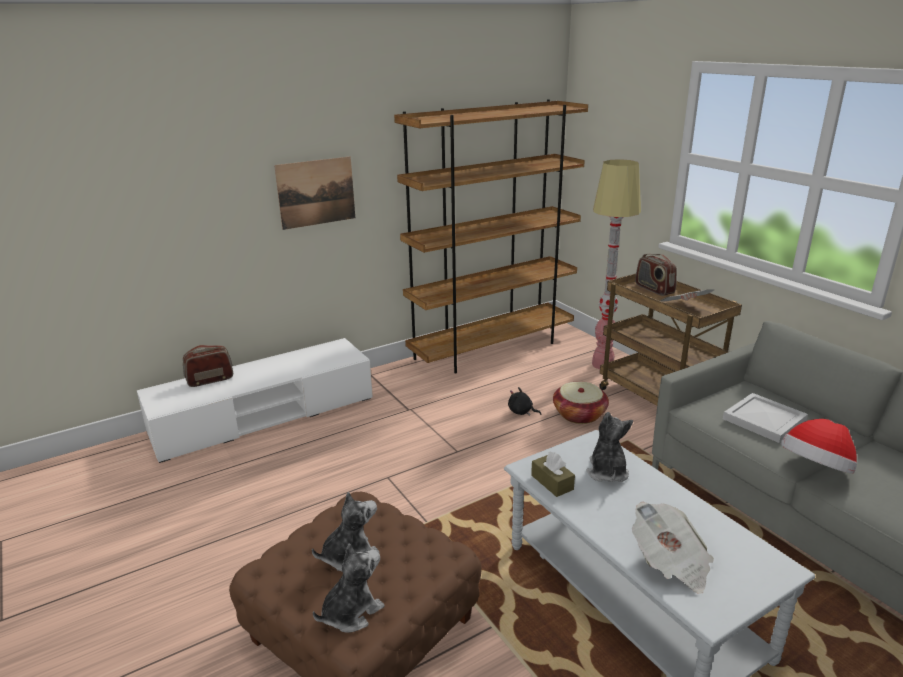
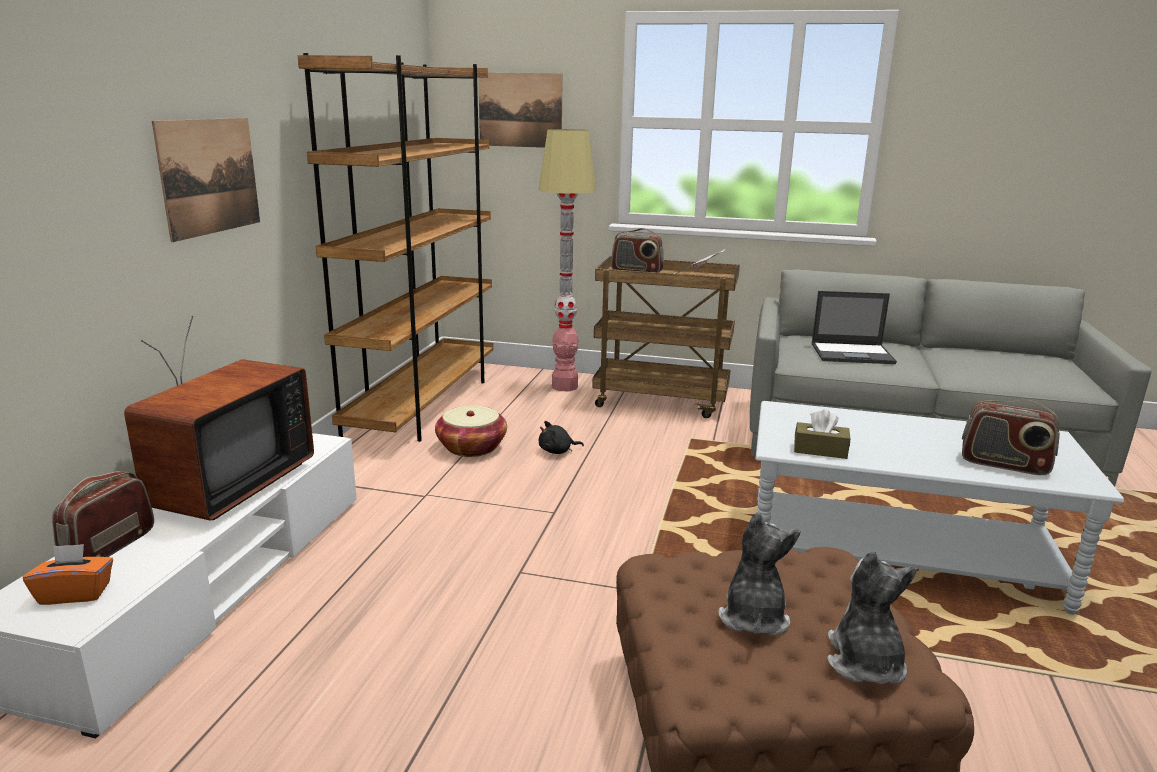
camera: 45 degrees left, 5 degrees down
(175, 396) = (75, 593): none -> orange tissue box
(282, 367) = (224, 487): none -> television
(579, 414) = (615, 434): basket -> basket (471, 447)
(607, 472) = (837, 426): plush toy -> none
(614, 137) = (520, 110): none -> picture
(670, 563) = (1004, 464): newspaper -> radio
(765, 420) = (853, 354): white tray -> laptop
(815, 470) = (941, 373): hat -> none

